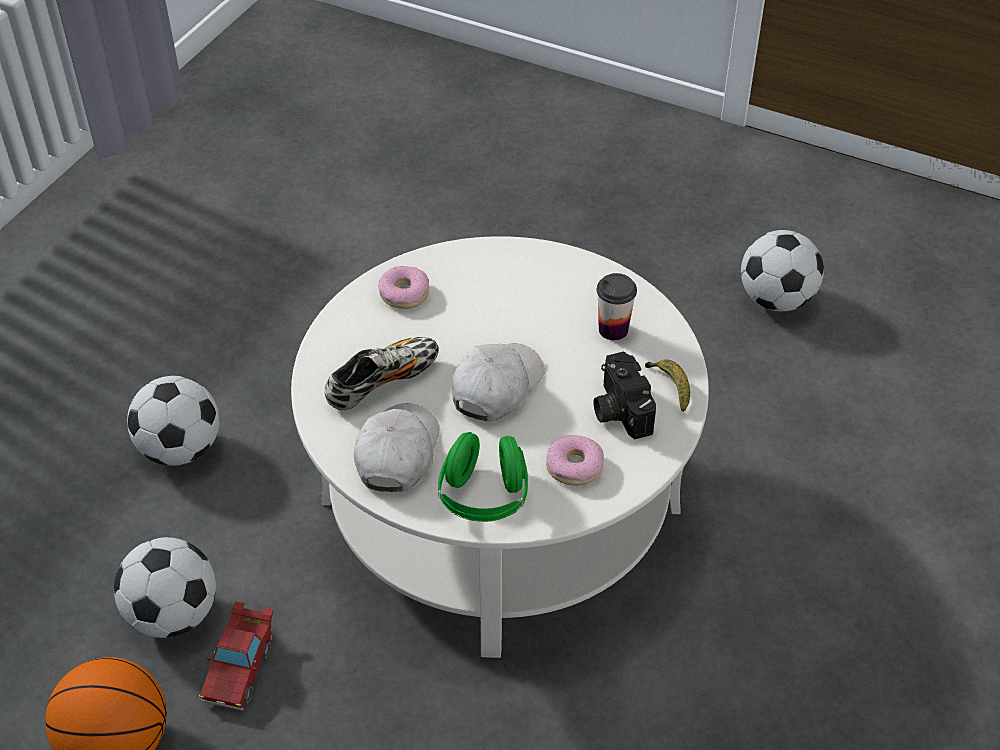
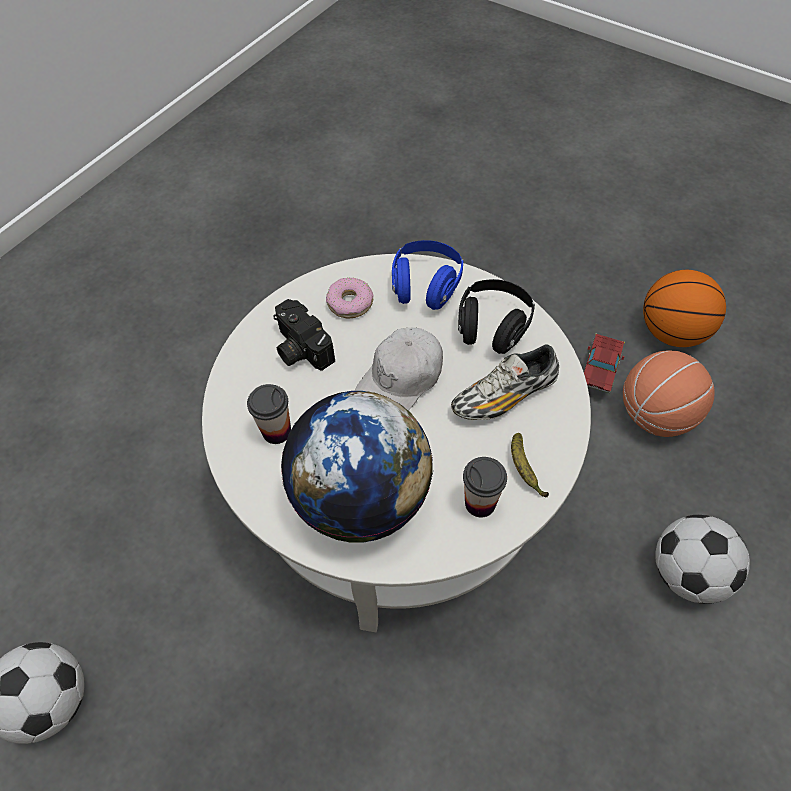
camera: 170 degrees left, 10 degrees up
(173, 614) = (656, 415): football -> basketball
(397, 453) = (492, 327): white cap -> black headphones
(404, 293) = (480, 503): donut -> cup
(484, 496) = (426, 286): green headphones -> blue headphones
(514, 287) = (362, 498): none -> globe
(618, 409) = (299, 348): camera -> camera turned 150 degrees clockwise
(670, 387) = (247, 364): banana -> banana (524, 469)

